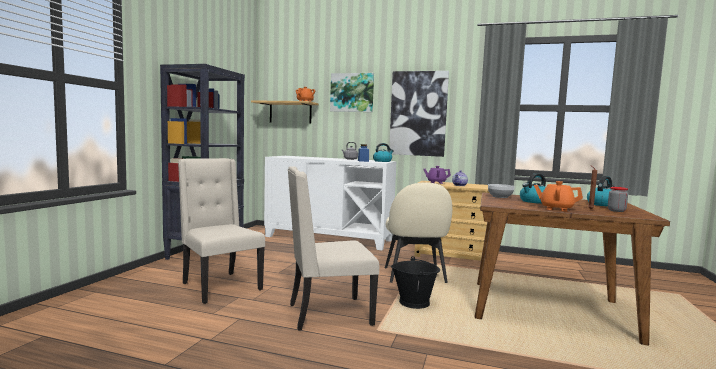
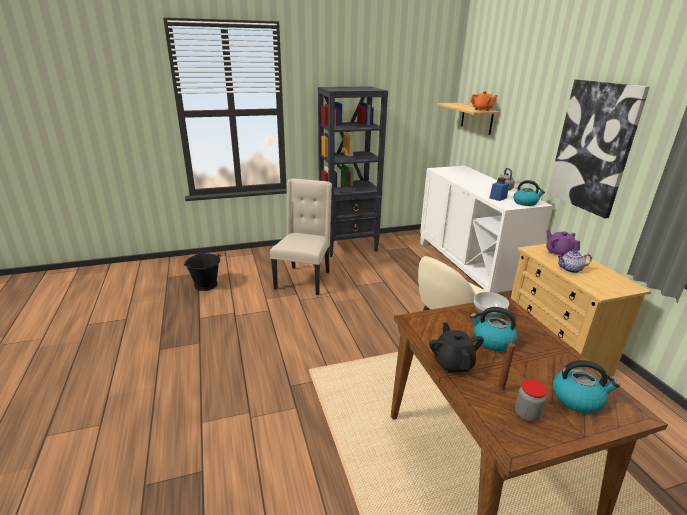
camera: 55 degrees right, 20 degrees up
(327, 314) = (311, 337): beige chair -> none
(352, 92) = (530, 103): picture -> none
(414, 303) = (382, 369): black bucket -> black bucket (206, 285)
(556, 209) = (452, 363): orange teapot -> black teapot

